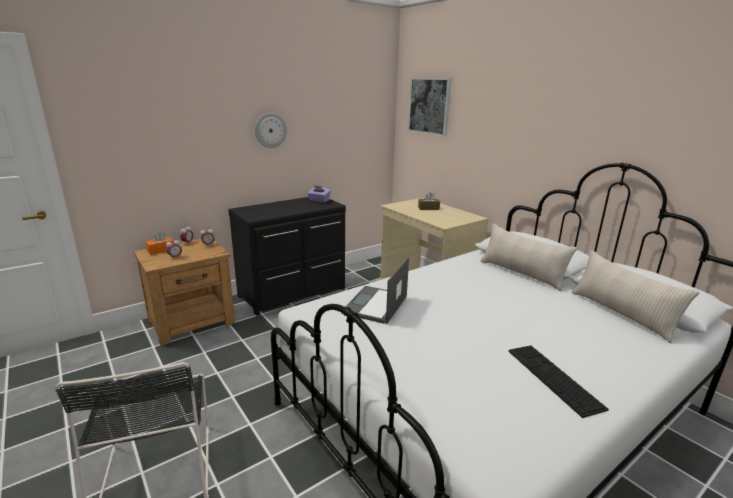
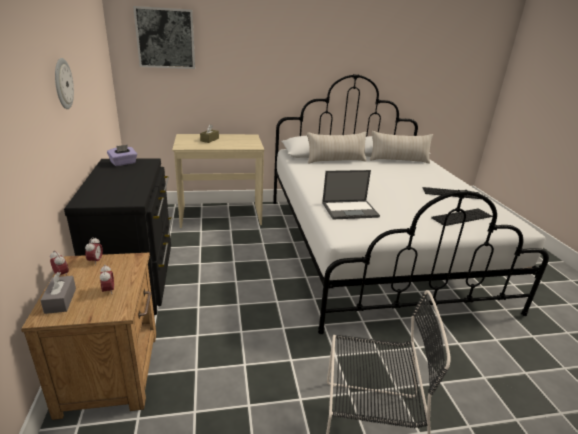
camera: 65 degrees left, 5 degrees up
(161, 250) = (60, 300): orange tissue box -> grey tissue box
(375, 305) = (350, 210): laptop -> laptop turned 60 degrees counterclockwise
(457, 393) = (462, 217): none -> keyboard

